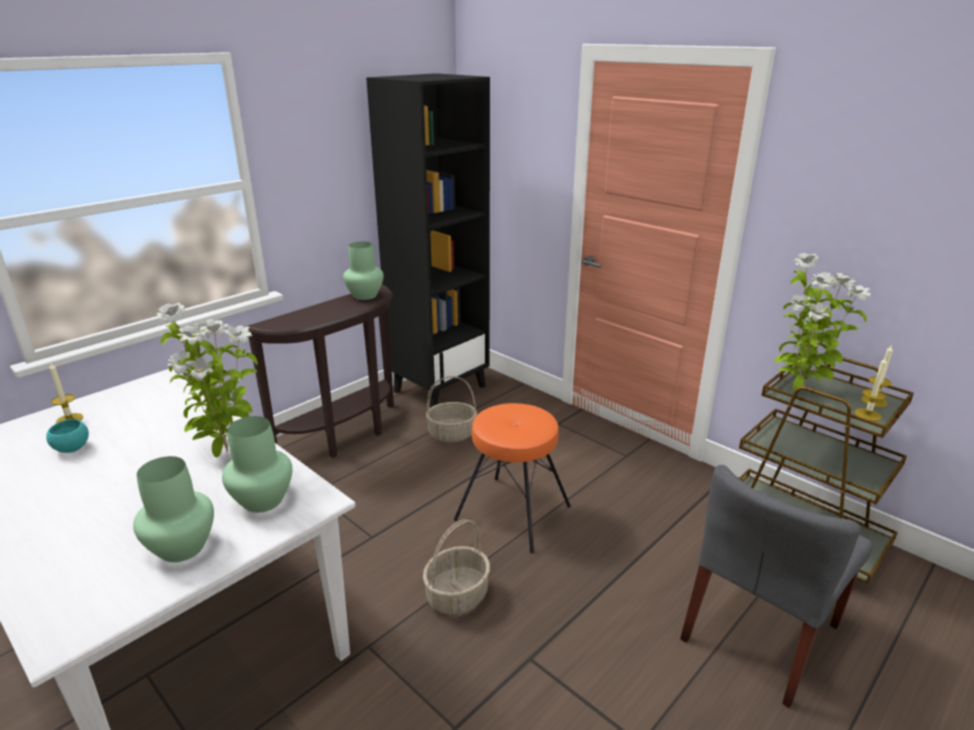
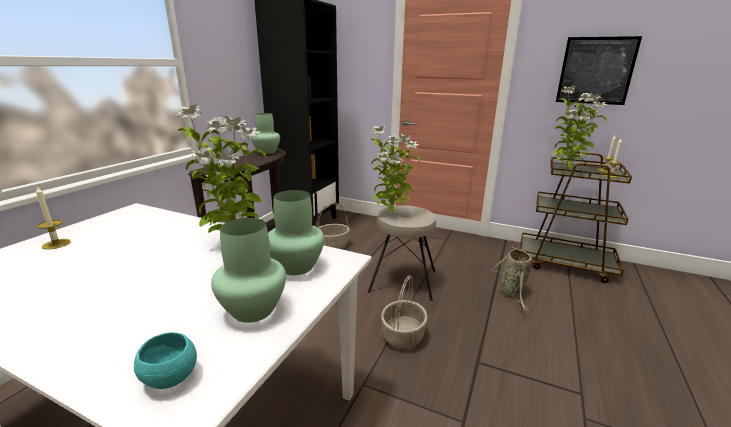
camera: 20 degrees left, 5 degrees down
(72, 448) = (74, 262): turquoise bowl -> turquoise bowl (170, 378)
(491, 419) = (391, 214): none -> potted plant
(513, 512) = (403, 280): orange stool -> beige stool
(663, 568) = (512, 292): none -> basket
(760, 633) = (589, 314): grey chair -> none
(882, 224) = (596, 71): none -> picture

